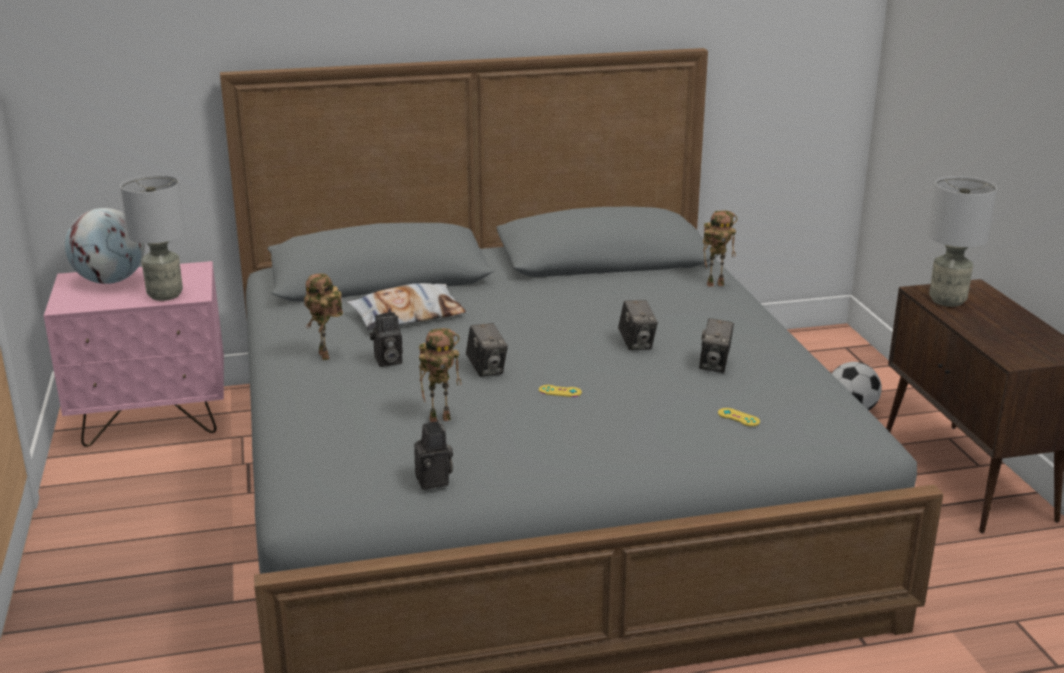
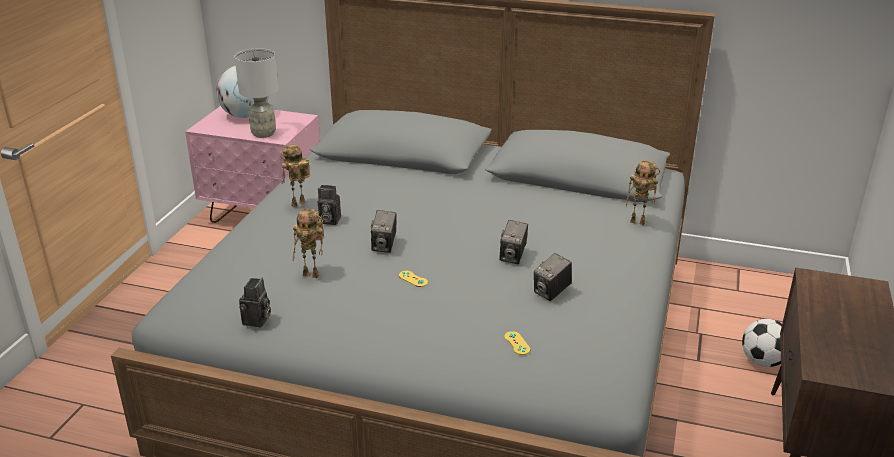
camera: 30 degrees right, 5 degrees up
(326, 356) = (298, 205): toy robot -> toy robot turned 45 degrees clockwise
(407, 315) = (382, 188): pillow -> none
(948, 301) = (826, 294): grey table lamp -> none

